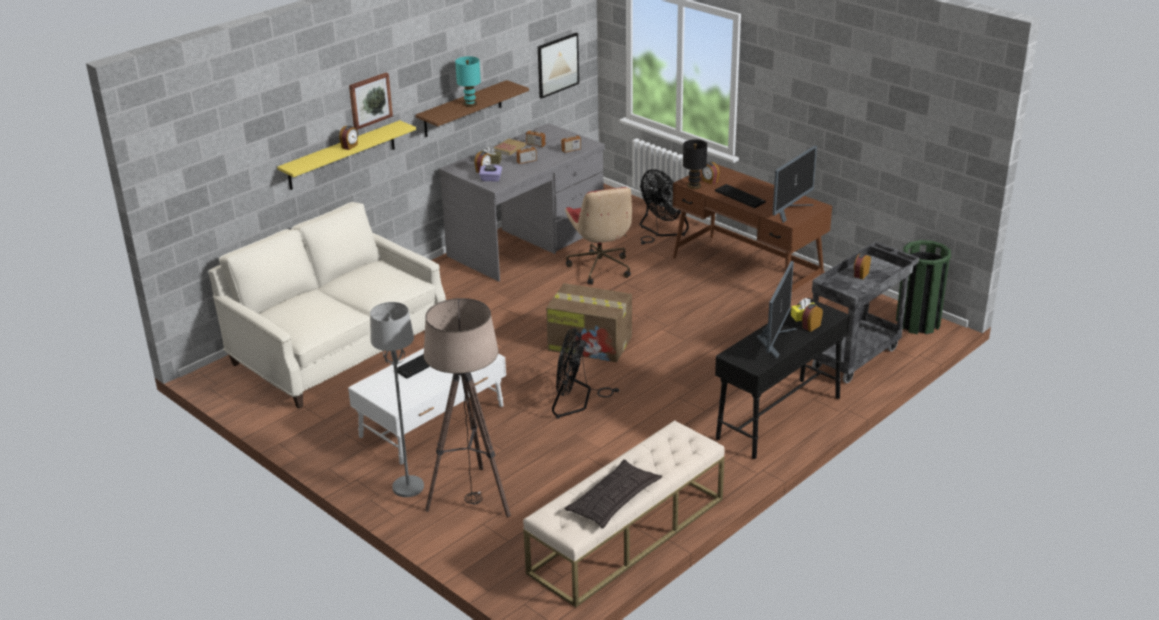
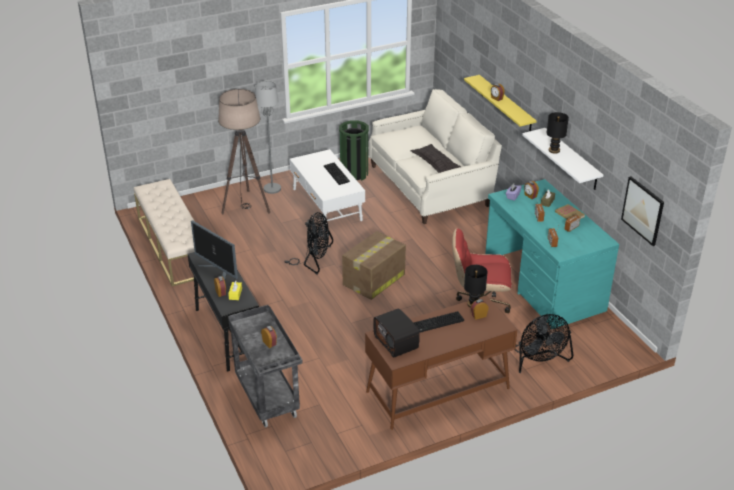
camera: 110 degrees right, 5 degrees up
(369, 100) = (524, 88): picture -> none
(463, 109) = (571, 159): brown shelf -> white shelf
(470, 104) = (554, 150): turquoise table lamp -> black table lamp
(527, 242) = (543, 284): grey desk -> turquoise desk
(577, 397) = (313, 259): black fan -> black fan turned 75 degrees clockwise
(614, 499) = (157, 205): pillow -> pillow (435, 163)
(790, 210) = (397, 342): monitor -> radio
(918, 323) = (292, 460): green trash can -> green trash can (354, 174)

